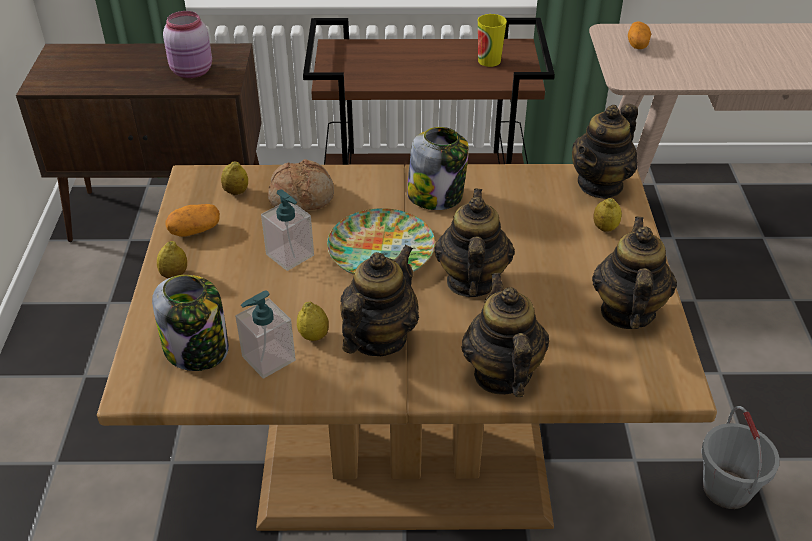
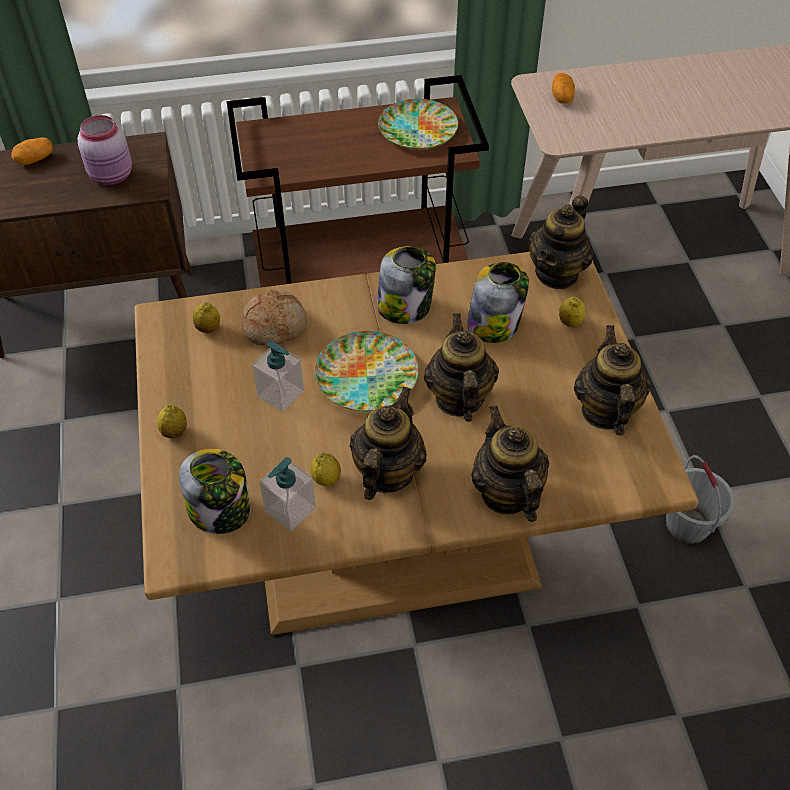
camera: 10 degrees left, 10 degrees up
(195, 230) = (180, 379): potato -> potato (35, 159)
(489, 61) = (417, 130): cup -> plate
(524, 221) = (494, 324): none -> jar

